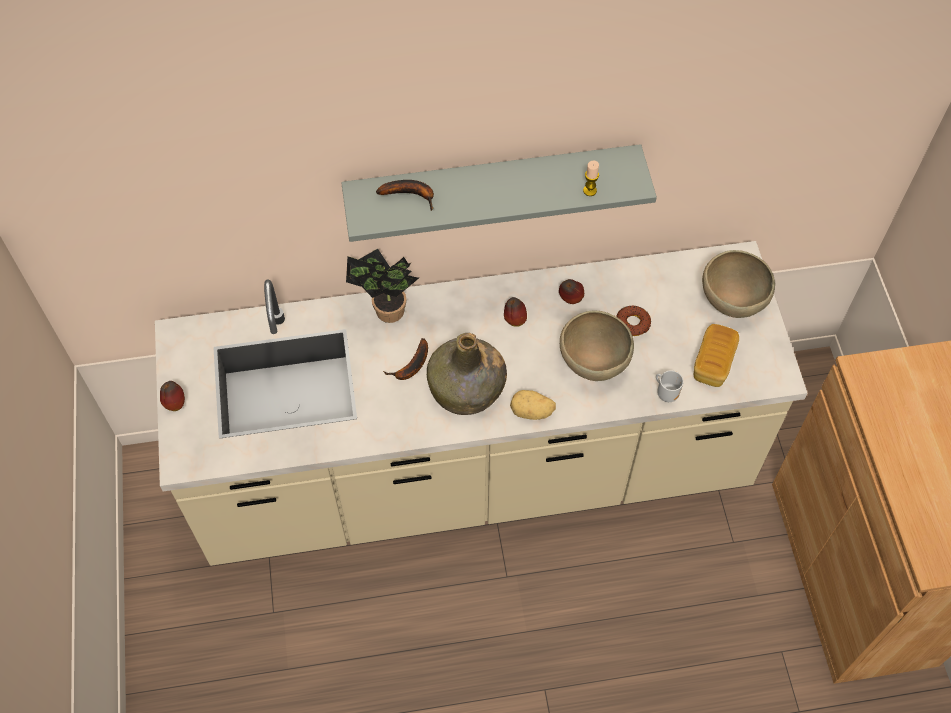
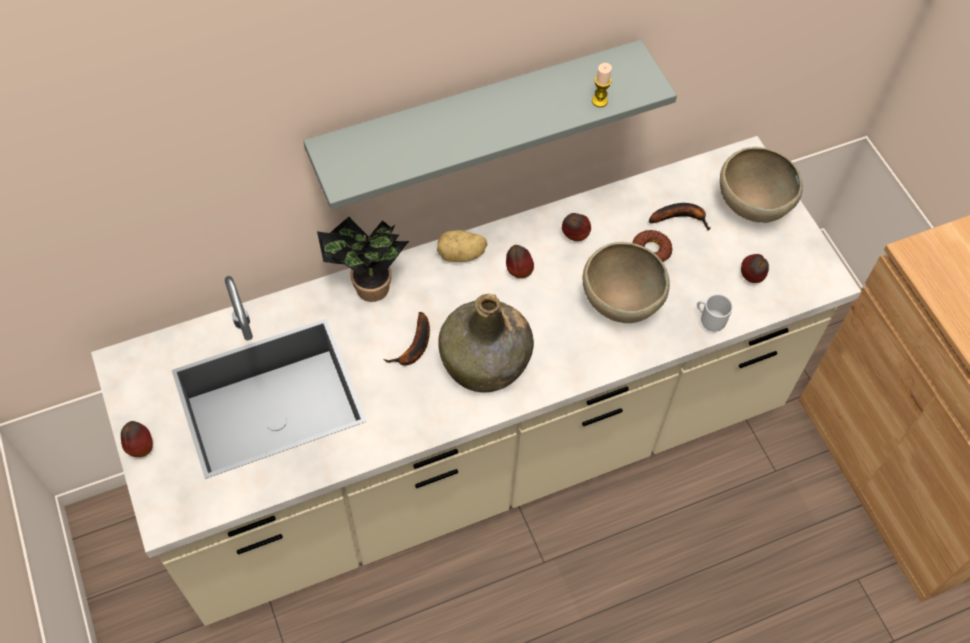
camera: 15 degrees left, 0 degrees up
(411, 194) = (392, 141): banana -> banana (681, 217)
(531, 412) = (567, 373): potato -> potato (461, 255)
(713, 363) = (751, 278): bread -> apple

